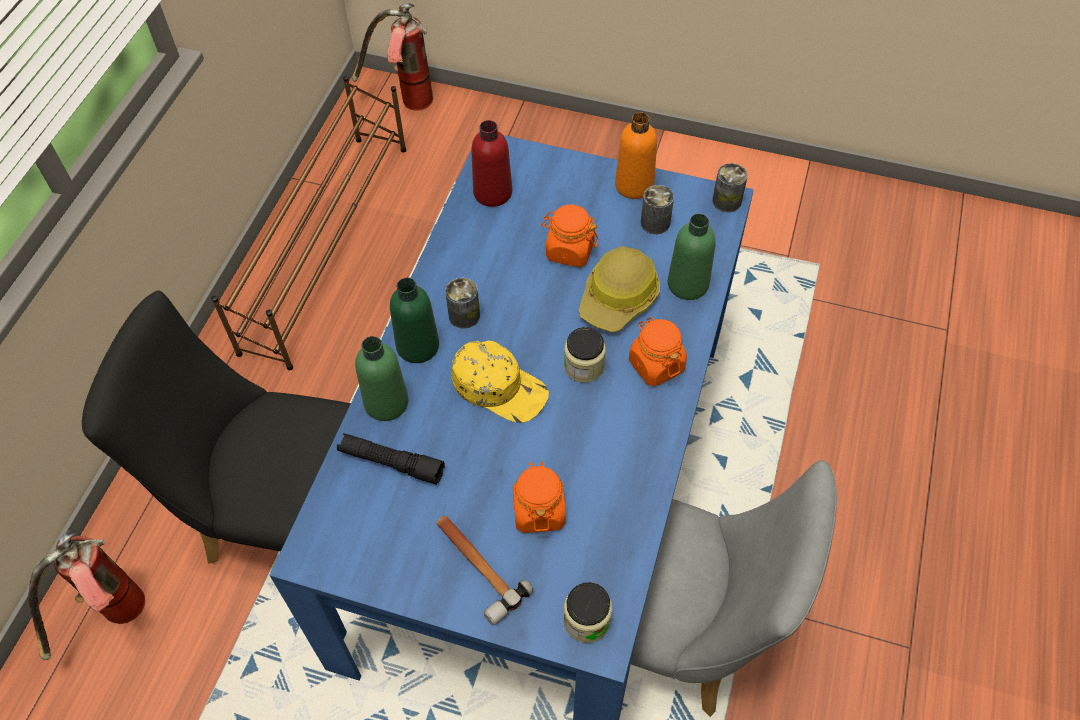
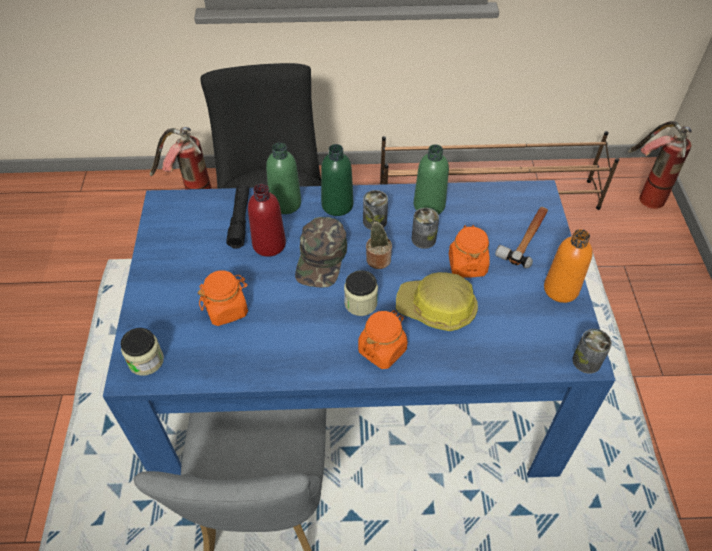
camera: 70 degrees right, 5 degrees down
(476, 566) = (174, 286): hammer -> hammer (526, 237)
(492, 193) = (496, 204): red bottle -> red bottle (269, 244)
(500, 386) = (322, 258): yellow cap -> green cap
(524, 331) = (376, 258): none -> potted plant
(655, 223) = (529, 314): can -> can (423, 239)
(688, 284) = (475, 353): green bottle -> green bottle (429, 205)

